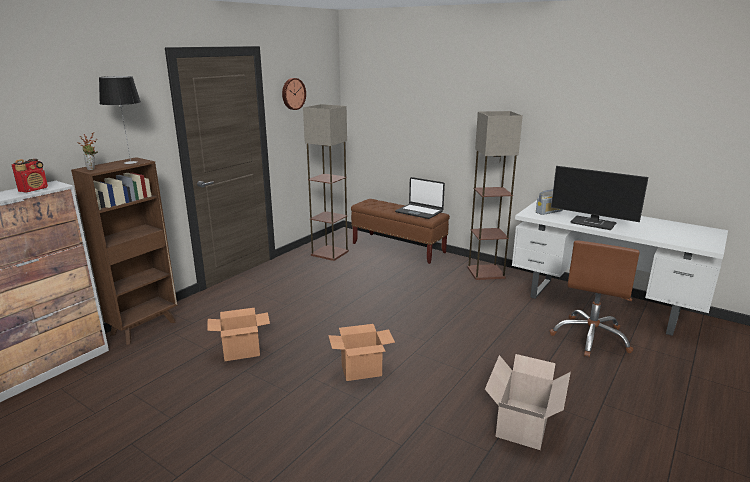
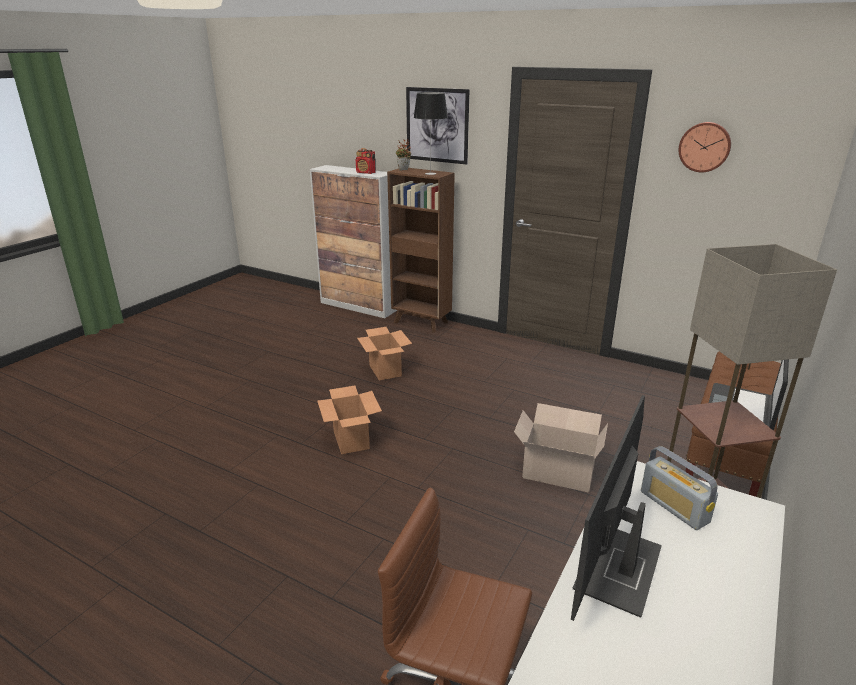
camera: 85 degrees right, 5 degrees up
(98, 113) = (437, 125): none -> picture
(329, 253) = (651, 392): floor lamp -> none
(522, 424) = (234, 564): cardboard box -> cardboard box (556, 471)

